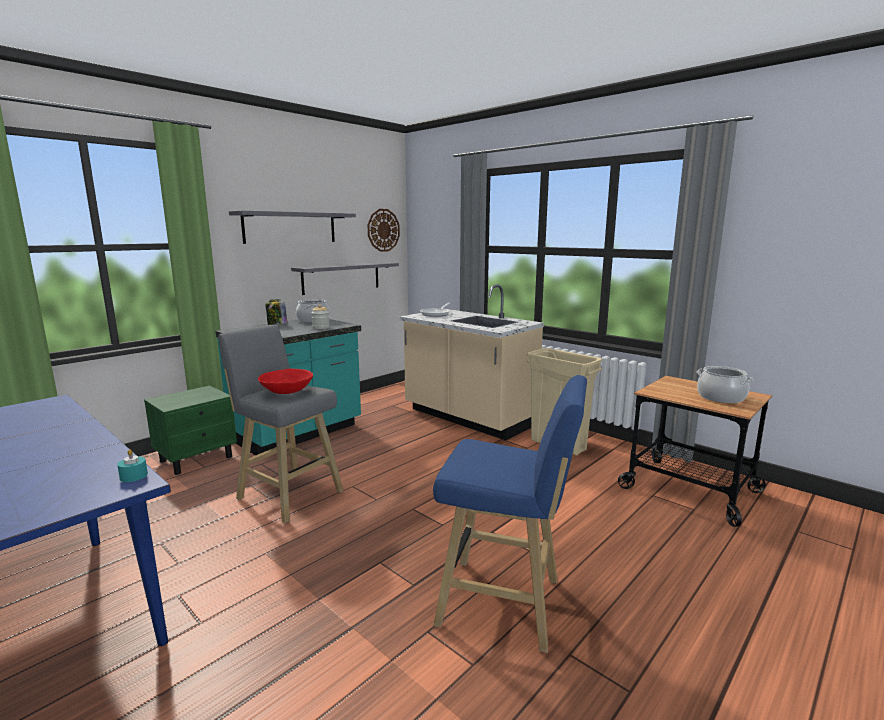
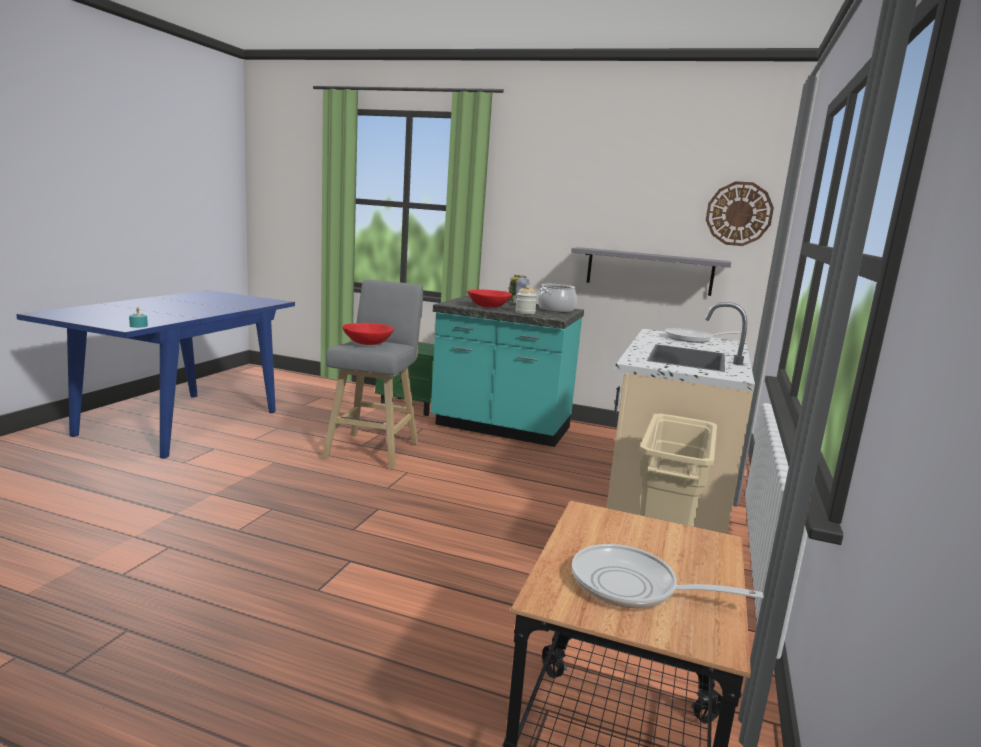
camera: 65 degrees right, 0 degrees up
(284, 332) = (488, 306): none -> red bowl
(290, 227) = (586, 200): grey shelf -> none
(506, 604) = (210, 583): blue stool -> none
(721, 397) = (632, 587): cooking pot -> frying pan

